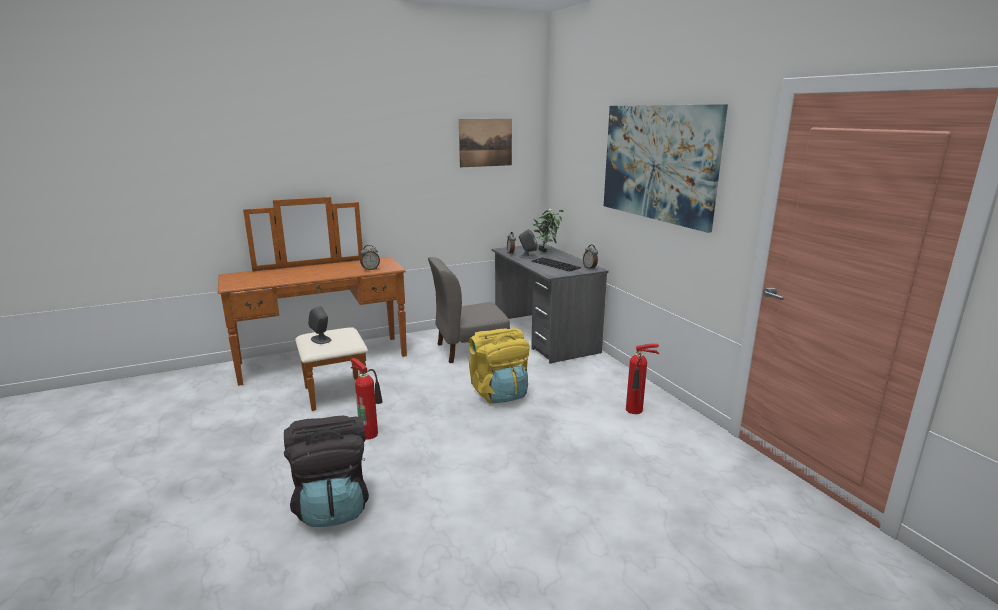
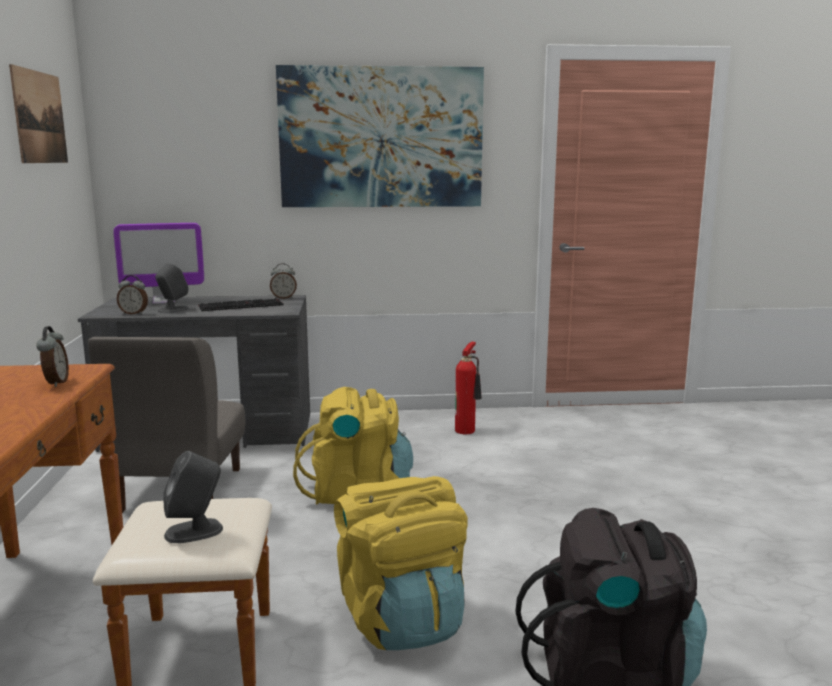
camera: 70 degrees left, 5 degrees down
(369, 433) = (401, 619): fire extinguisher -> yellow backpack
(547, 251) = (164, 301): potted plant -> monitor

